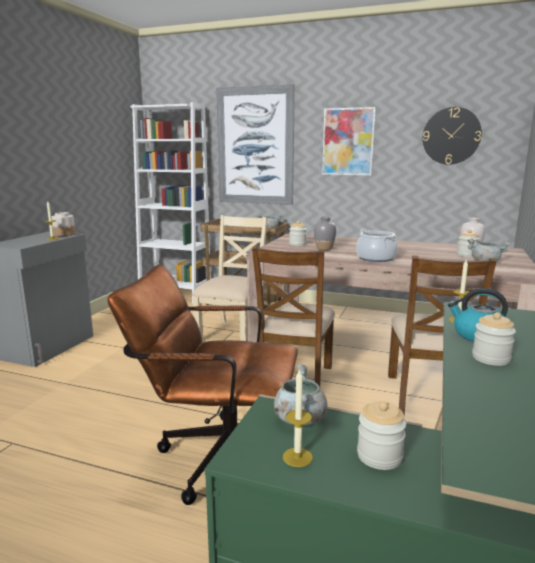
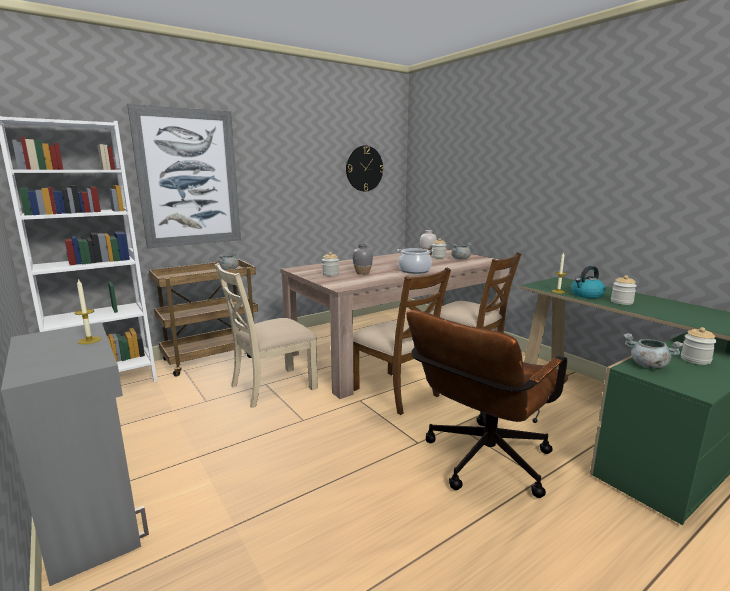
camera: 55 degrees left, 0 degrees up
(64, 234) = (74, 331): jar -> none
(233, 333) = (272, 387): beige chair -> beige chair turned 90 degrees counterclockwise
(297, 457) = (697, 377): candle -> none
(348, 142) = (288, 173): picture -> none

